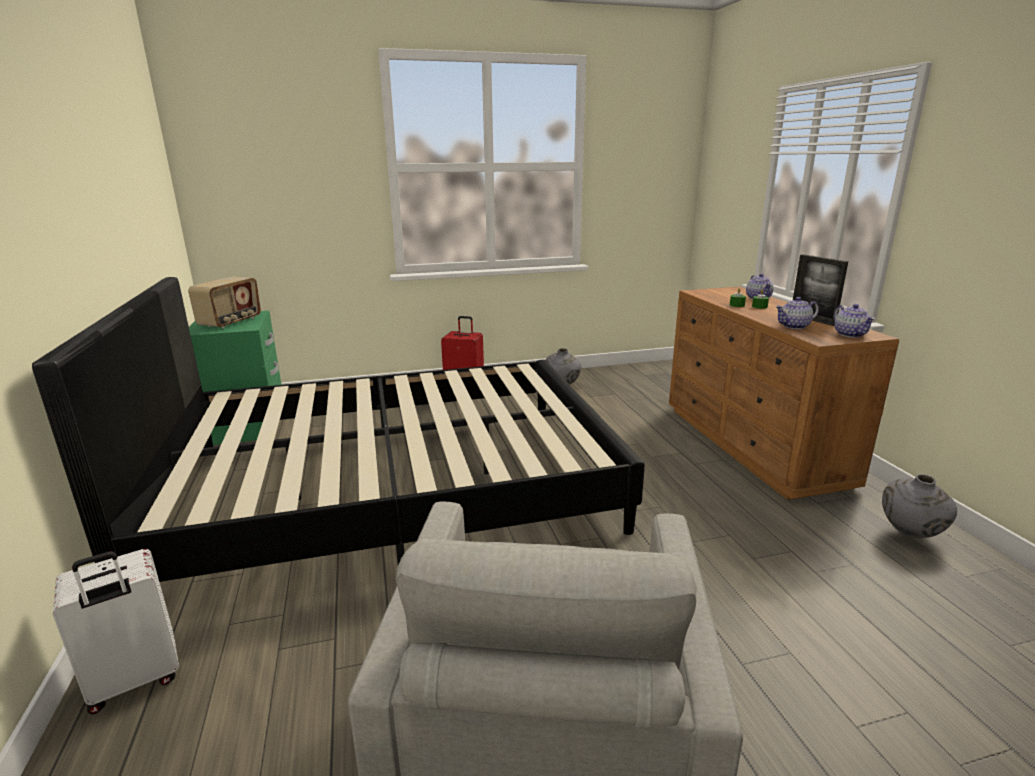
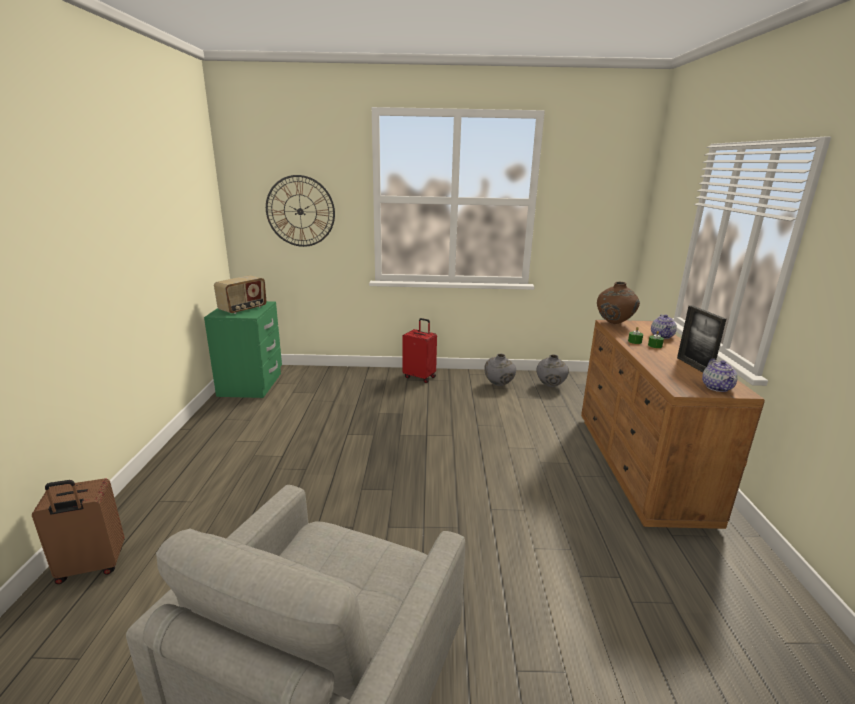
camera: 15 degrees right, 0 degrees up
(135, 682) = (91, 567): white suitcase -> brown suitcase
(290, 188) = (300, 211): none -> wall clock
(391, 487) = (323, 453): black bed -> none
(702, 292) = (614, 324): none -> brown vase
(794, 326) = (669, 371): teapot -> none
(910, 535) = (749, 586): grey vase -> grey vase (550, 386)

